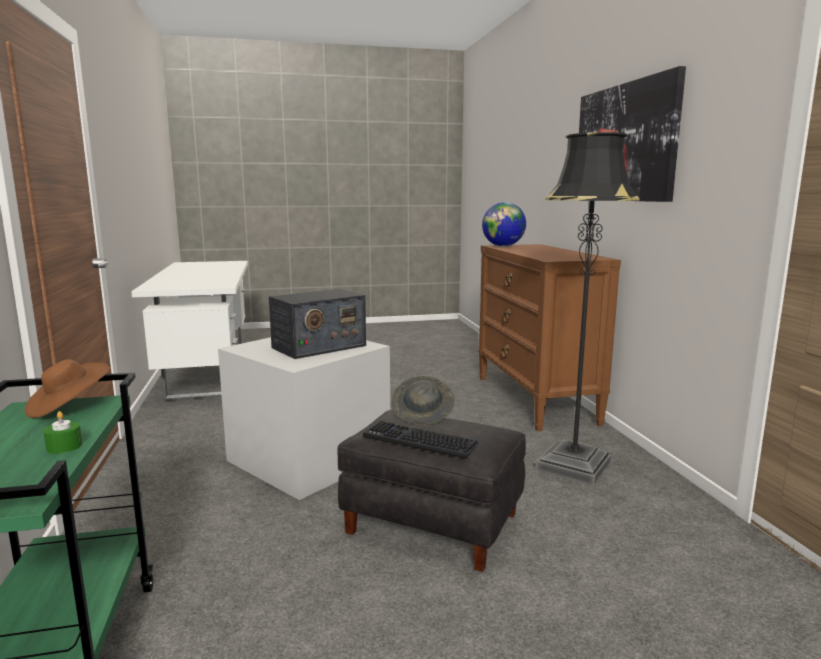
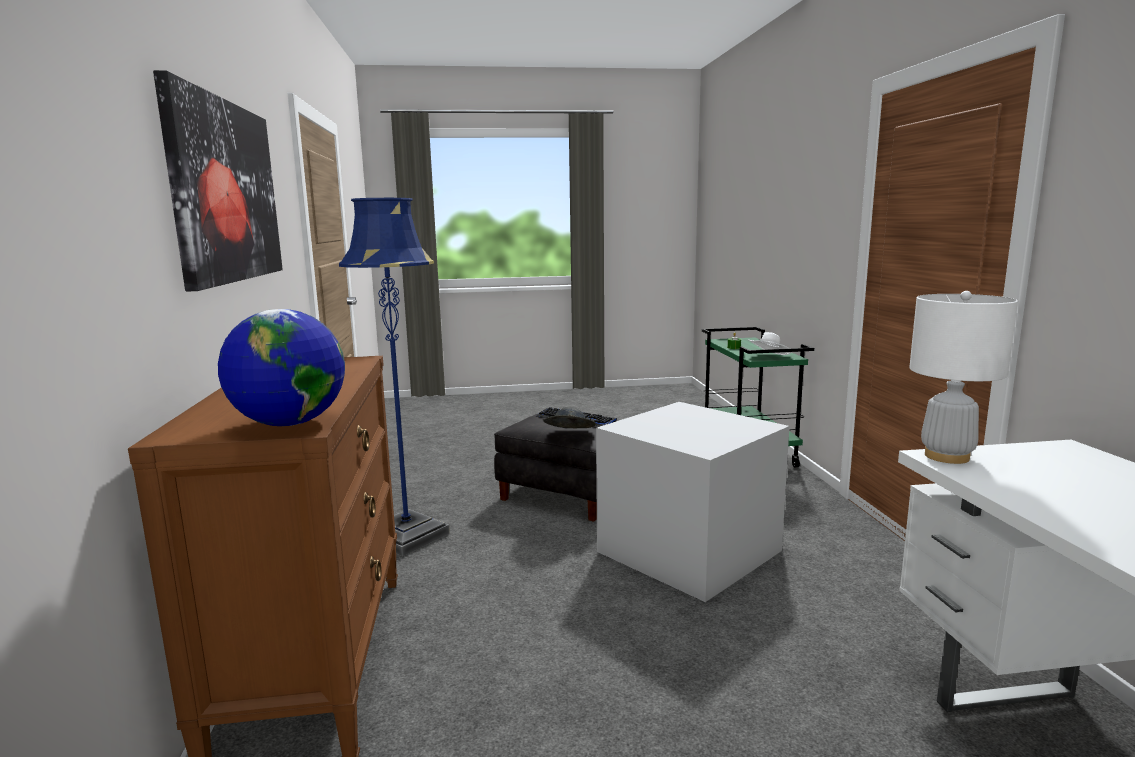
camera: 175 degrees left, 0 degrees up
(69, 407) = (768, 357): brown hat -> white hat
(219, 286) = (946, 456): none -> white table lamp
(318, 347) = (676, 426): radio -> none
(573, 465) = (407, 536): black floor lamp -> blue floor lamp

